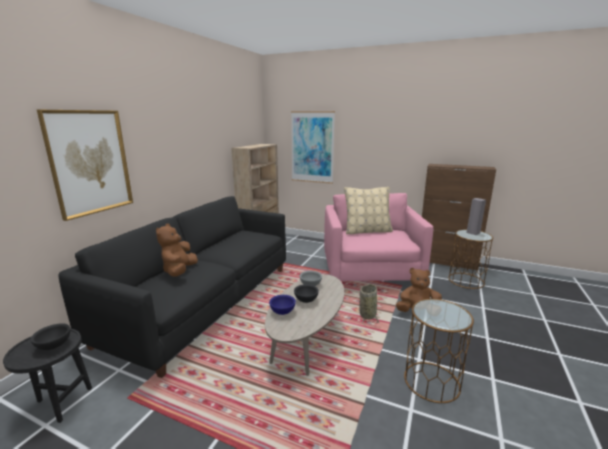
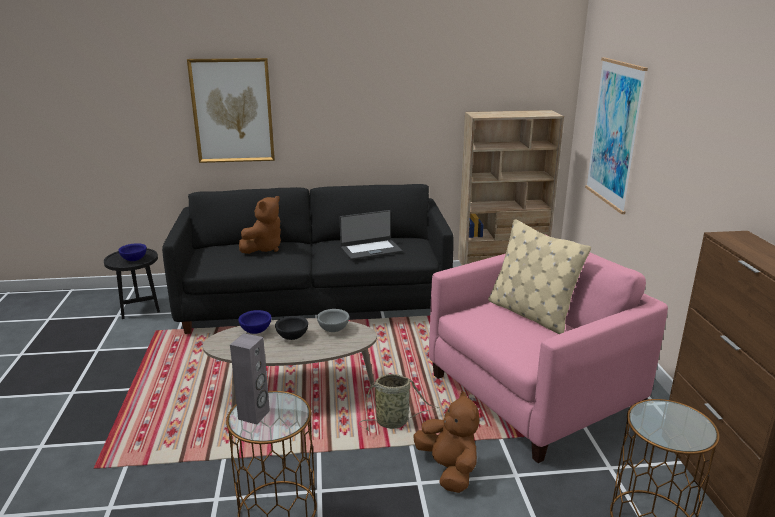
camera: 60 degrees right, 5 degrees up
(54, 345) = (134, 259): black bowl -> blue bowl
(179, 271) = (264, 248): brown plush toy -> brown plush toy turned 150 degrees clockwise
(242, 242) = (370, 249): none -> laptop
(473, 233) = (684, 422): grey speaker -> grey speaker (254, 415)

